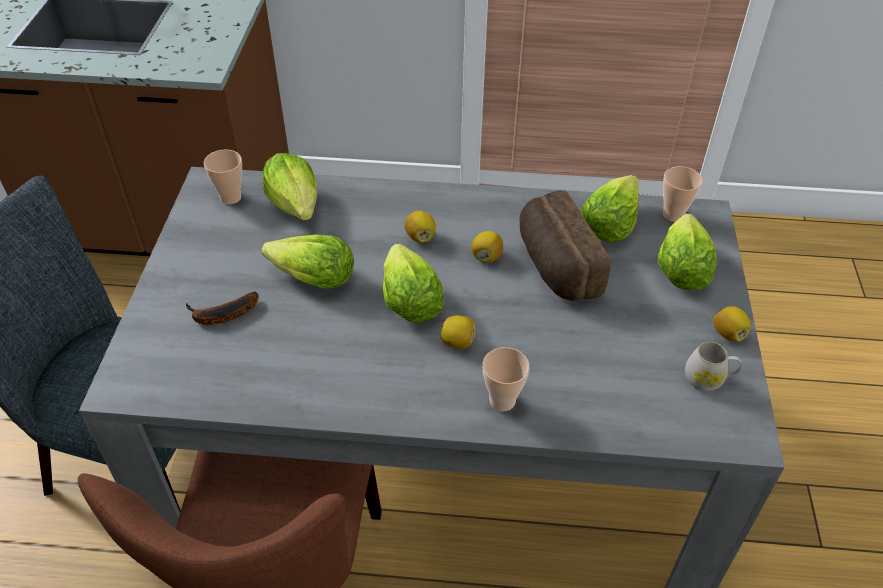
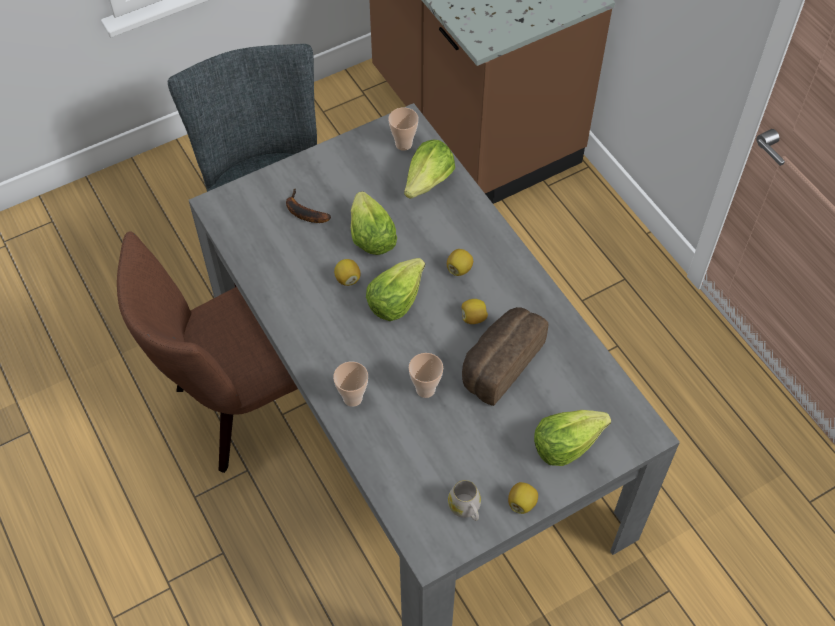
camera: 55 degrees right, 10 degrees up
(457, 342) = (381, 346): lemon -> lemon (347, 279)
(609, 223) = (576, 374): lettuce -> none
(673, 214) = (625, 411): cup -> cup (425, 389)

